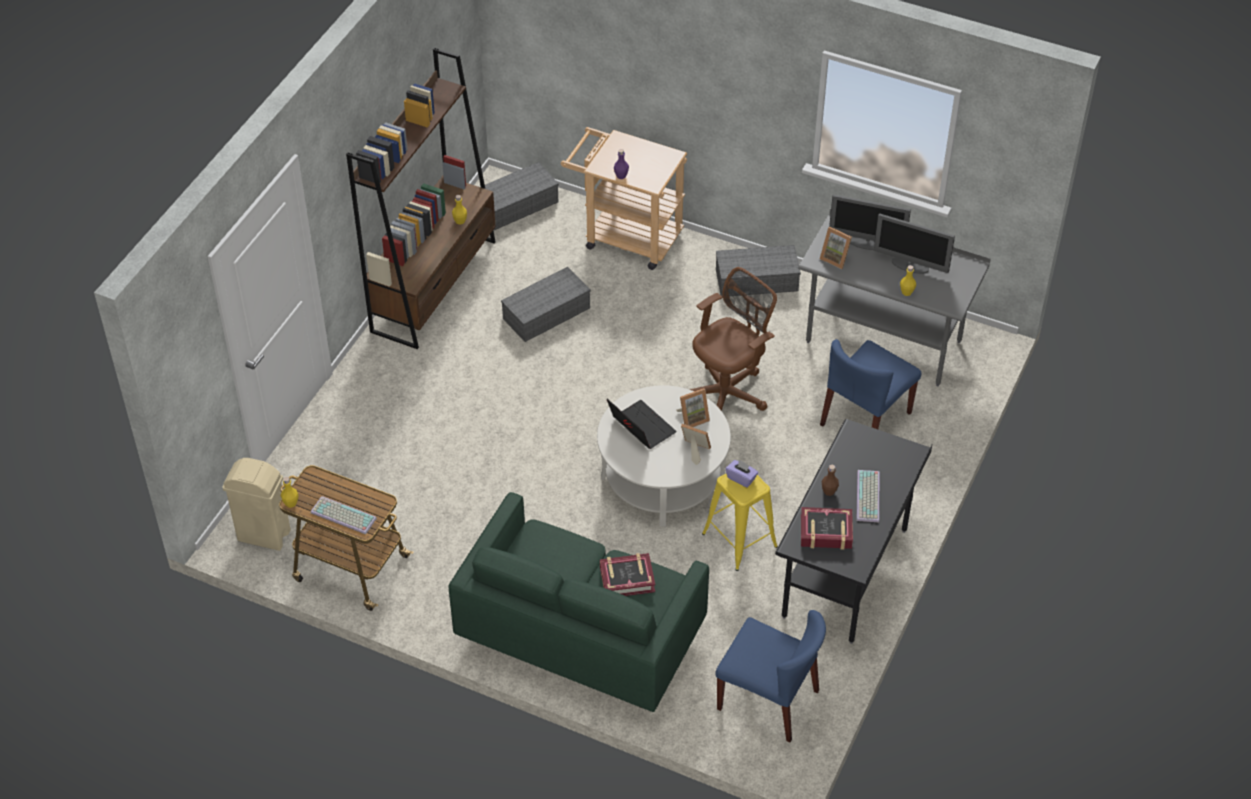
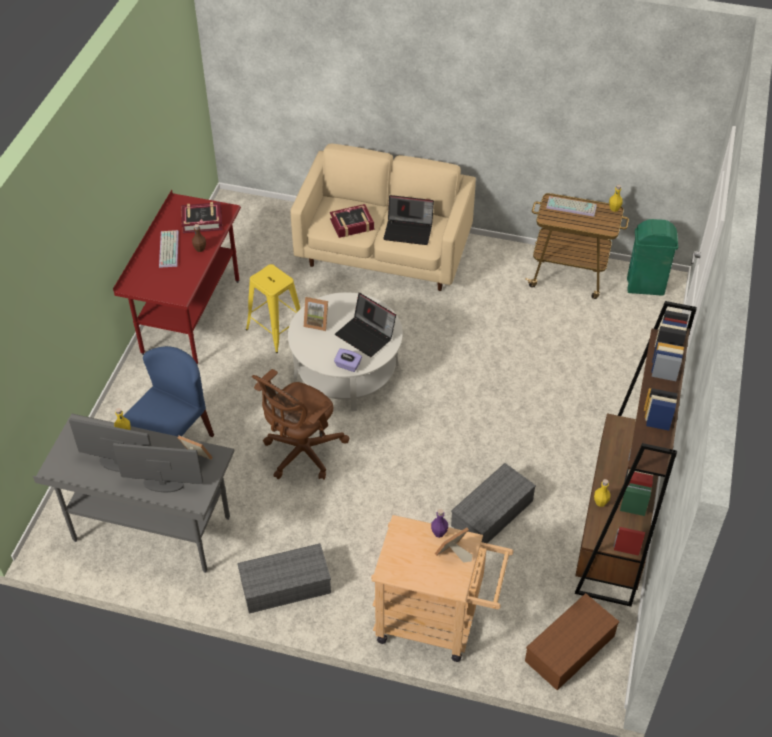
camera: 170 degrees right, 0 degrees up
(263, 535) = (645, 287): beige trash can -> green trash can
(517, 204) = (569, 650): grey storage box -> brown storage box
(554, 559) = (409, 230): none -> laptop
(581, 635) = (384, 253): green sofa -> beige sofa
(692, 418) = (322, 349): picture frame -> picture frame (453, 555)
(741, 478) = (273, 282): purple tissue box -> purple tissue box (348, 365)
(768, 700) = (245, 231): blue chair -> none
(845, 574) = (191, 317): black desk -> red desk

